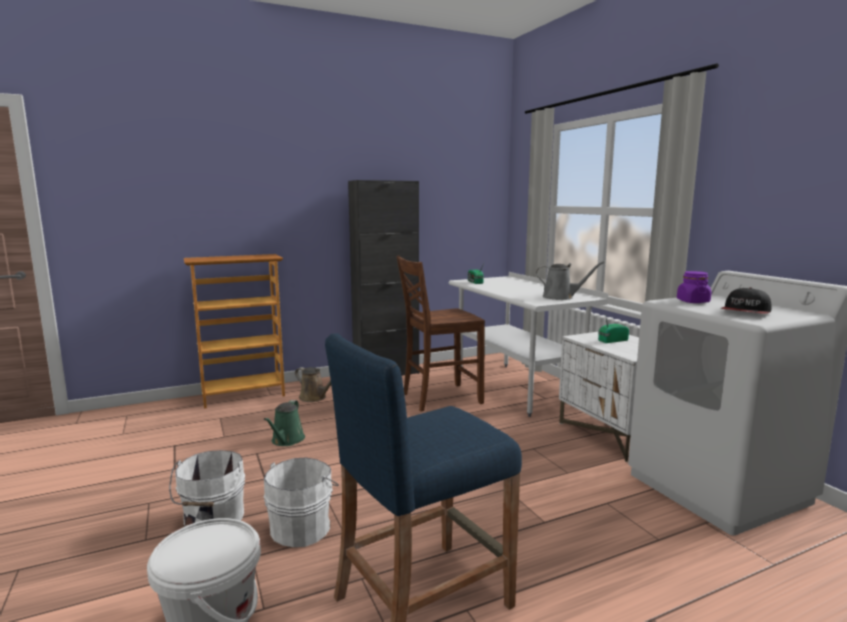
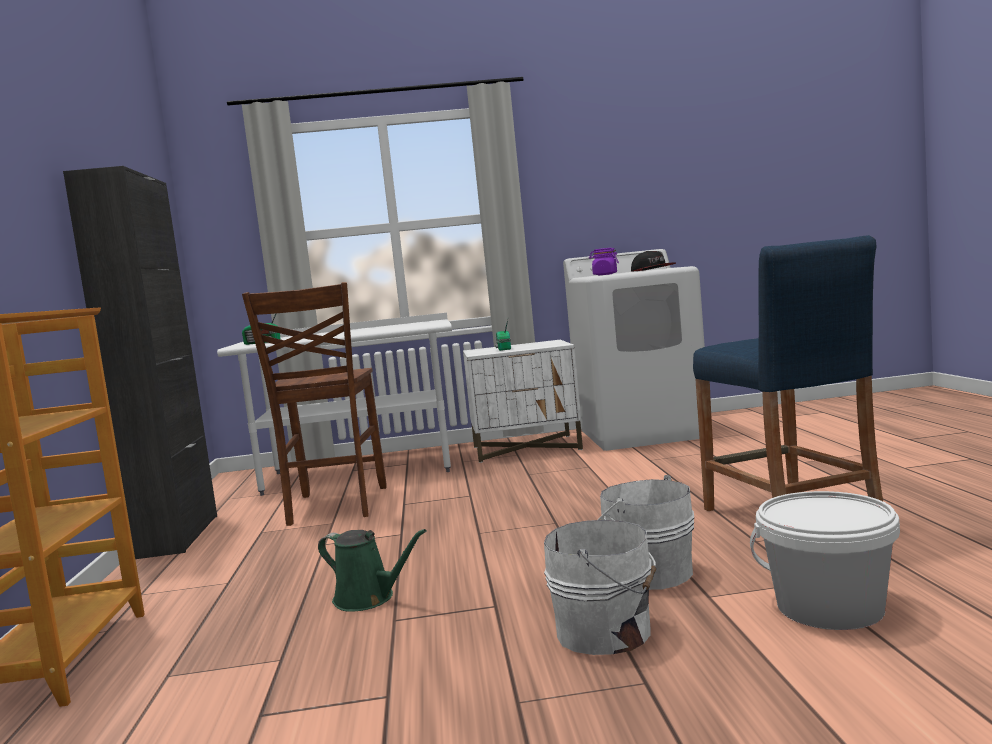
camera: 70 degrees left, 5 degrees down
(314, 397) = (199, 587): brown watering can -> none
(561, 297) = (419, 323): grey watering can -> none

